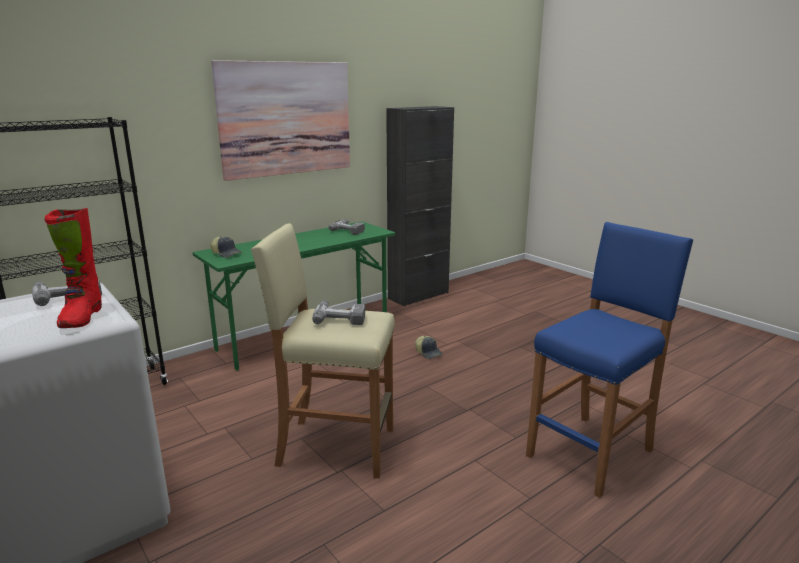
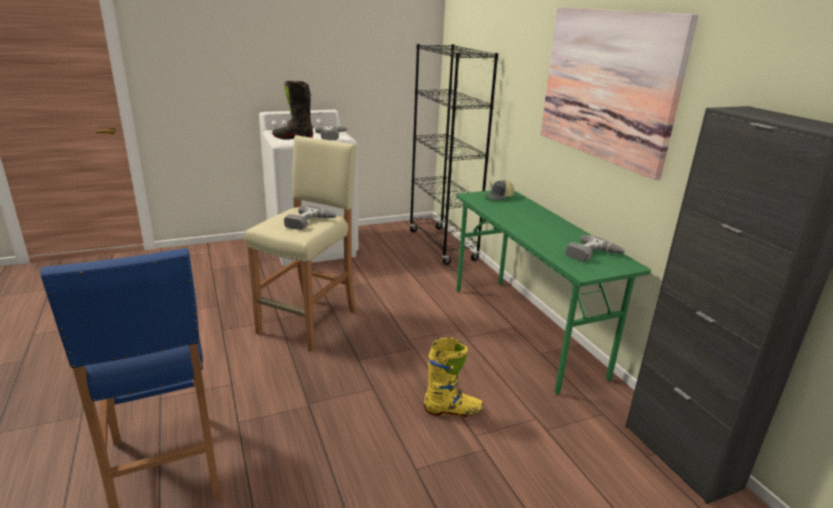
camera: 105 degrees right, 5 degrees up
(81, 317) = (293, 138): red boot -> black boot
(428, 353) = (453, 410): cap -> yellow boot

